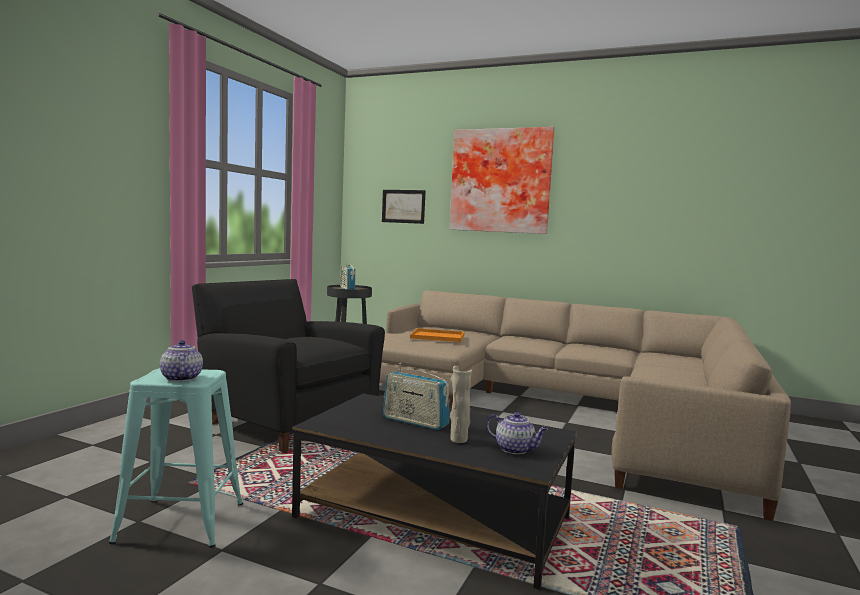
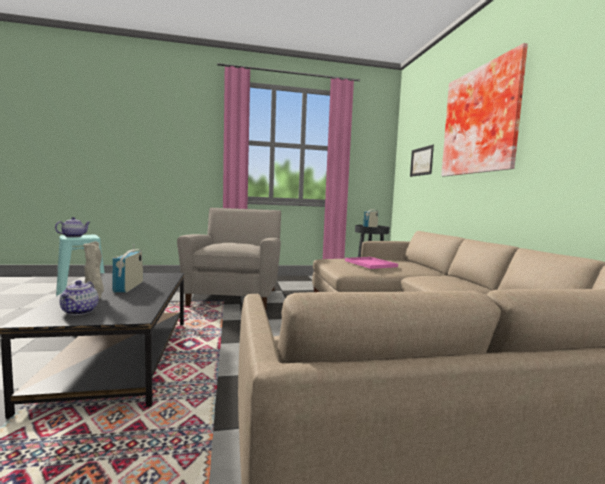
camera: 55 degrees right, 0 degrees up
(286, 420) = (235, 296): black armchair -> beige armchair
(438, 336) = (371, 264): orange tray -> pink tray

